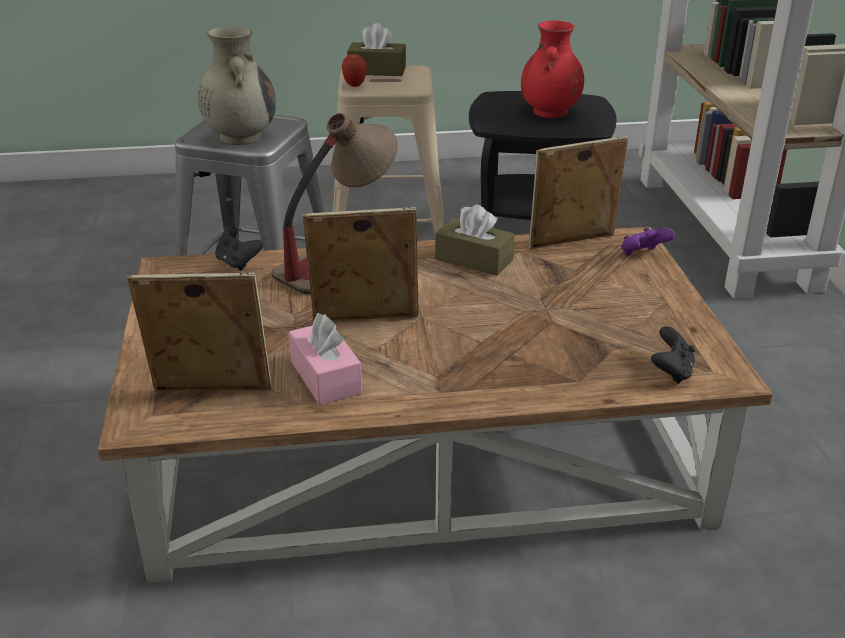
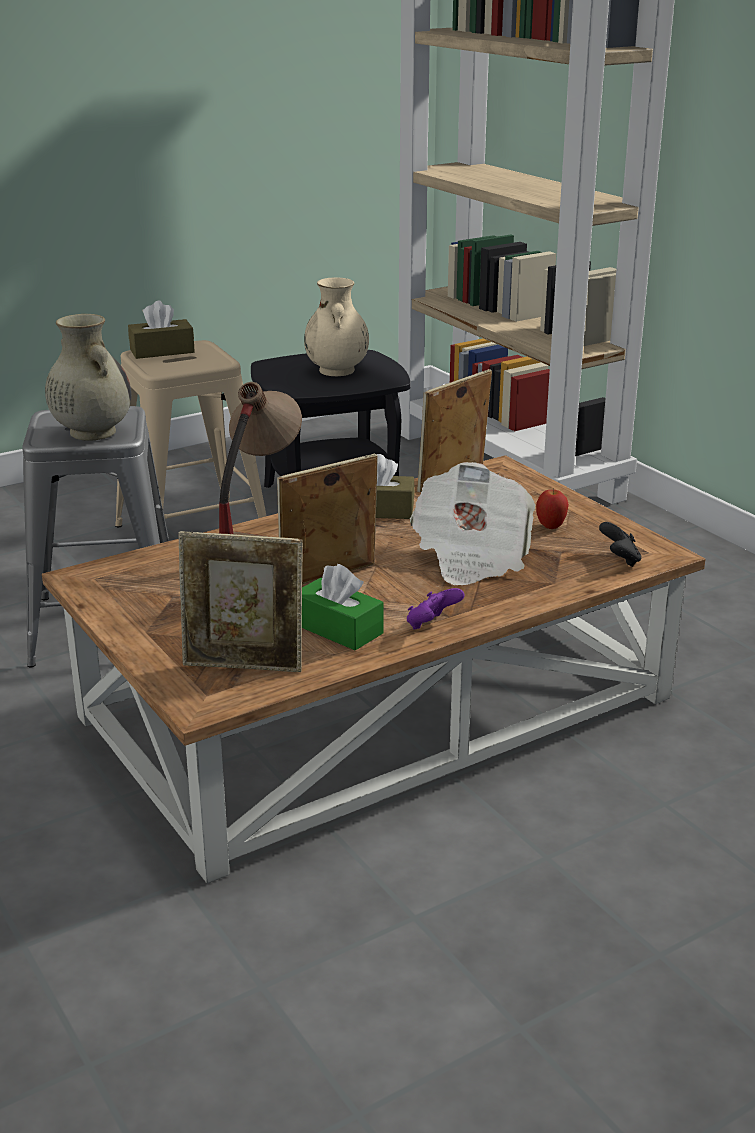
camera: 25 degrees left, 5 degrees down
(211, 393) = (244, 665): picture frame -> picture frame turned 150 degrees counterclockwise
(238, 263) = (151, 557): black game controller -> none
(325, 377) = (338, 629): pink tissue box -> green tissue box
(354, 85) = (155, 368): apple -> apple (550, 527)
(519, 330) = (471, 556): none -> newspaper
(550, 112) = (337, 371): red vase -> beige vase
(643, 255) = (520, 479): purple game controller -> purple game controller (432, 625)

